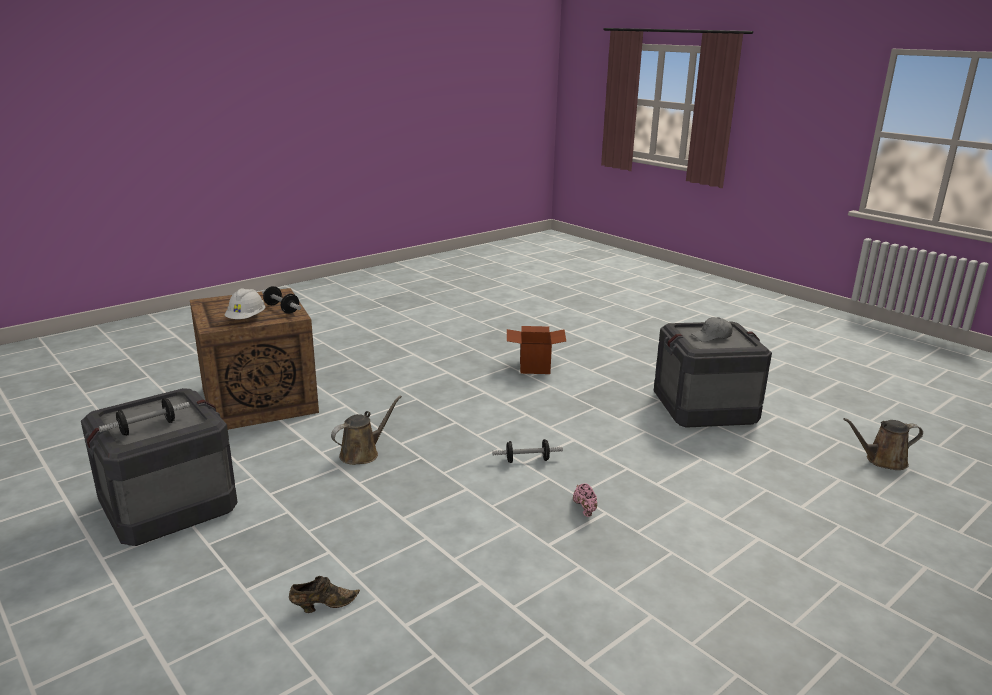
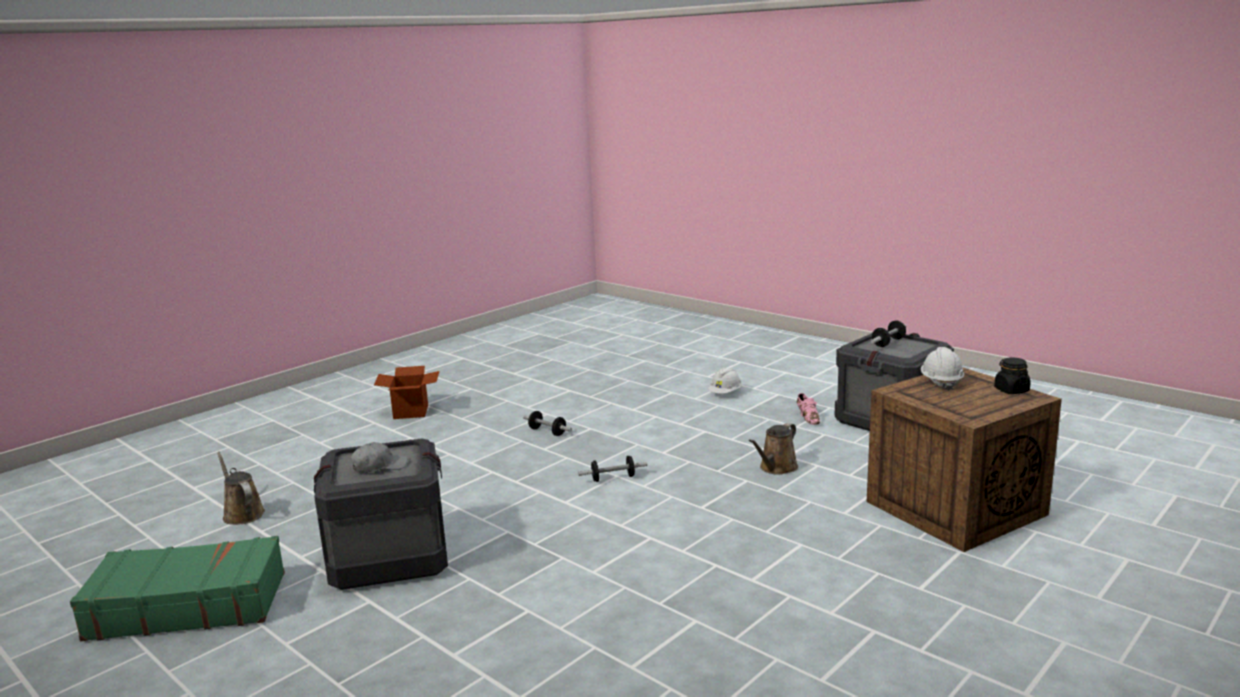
camera: 175 degrees right, 5 degrees down
(209, 308) = (1011, 390): none -> black jar
(282, 309) = (925, 397): dumbbell -> dumbbell (547, 432)
(323, 605) = (725, 393): brown shoe -> white hard hat
(535, 367) = (619, 606): cardboard box -> cardboard box (410, 412)
(584, 508) = (561, 450): pink shoe -> pink shoe (808, 418)
(822, 392) = (188, 605): none -> green suitcase
(882, 461) = (242, 513): brown watering can -> brown watering can turned 120 degrees counterclockwise

